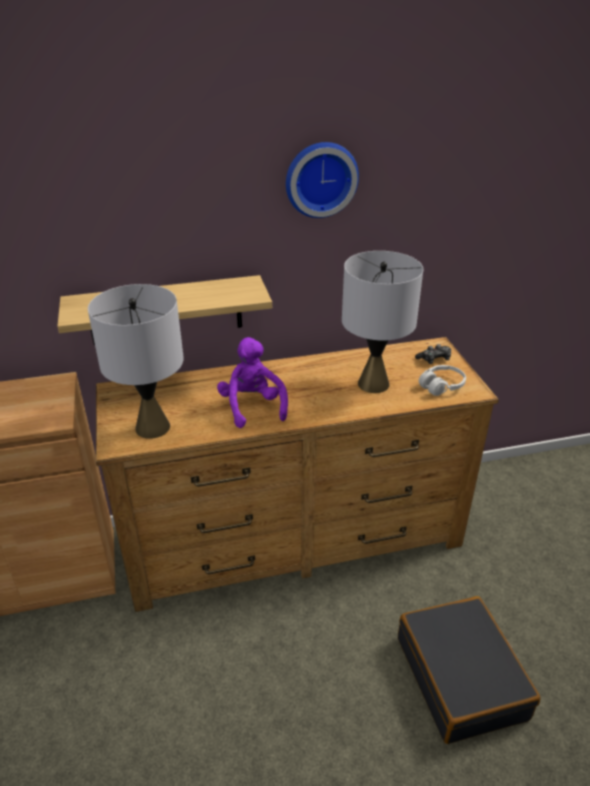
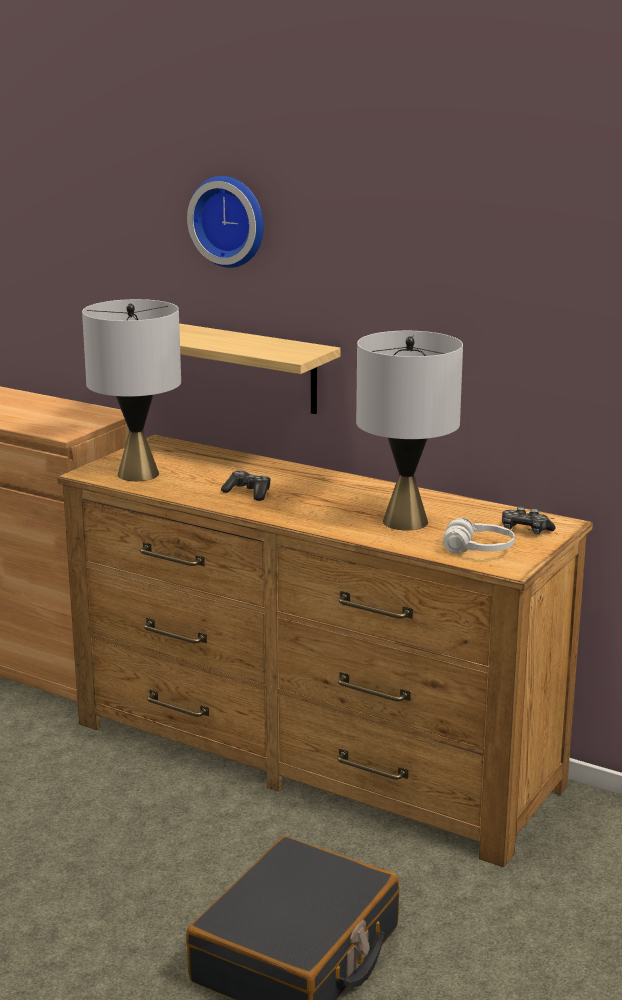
camera: 45 degrees right, 15 degrees down
(252, 407) = (248, 493): purple plush toy -> game controller
(320, 178) = (414, 234): wall clock -> wall clock (230, 220)

